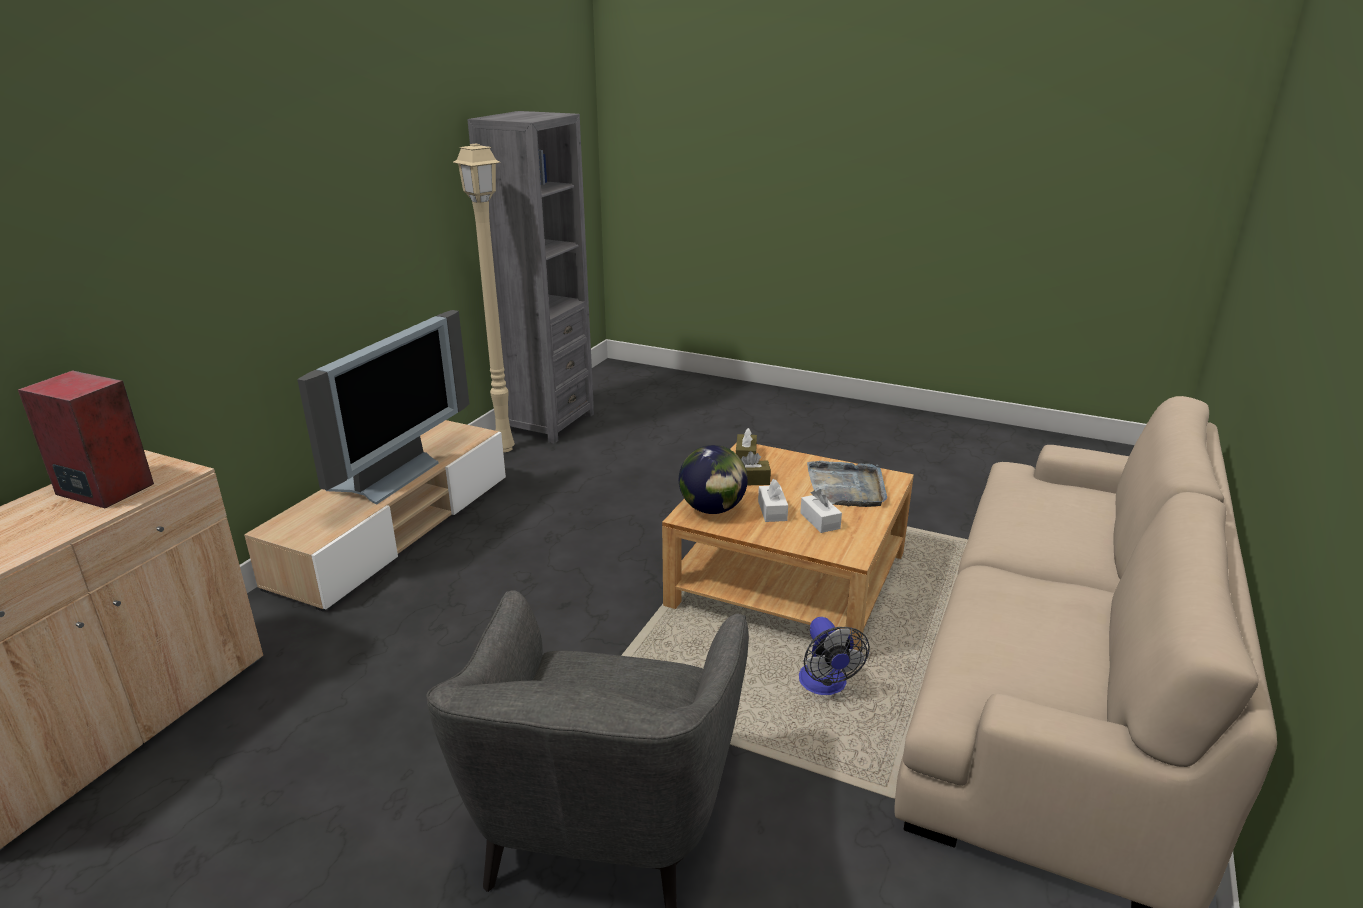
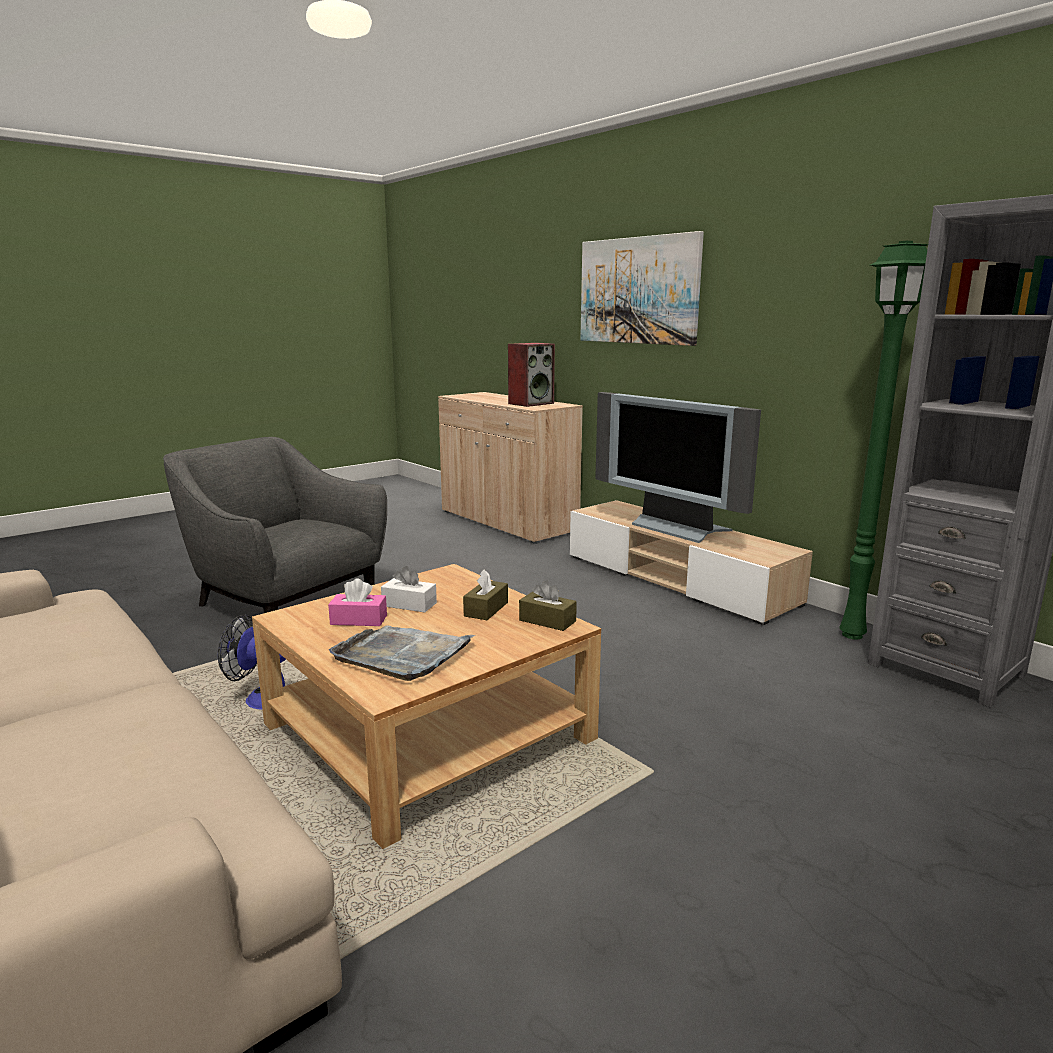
camera: 115 degrees right, 10 degrees down
(184, 236) = (638, 291): none -> picture
(505, 448) = (854, 635): beige floor lamp -> green floor lamp
(712, 509) = (448, 583): globe -> none
(820, 520) = (358, 620): white tissue box -> pink tissue box

